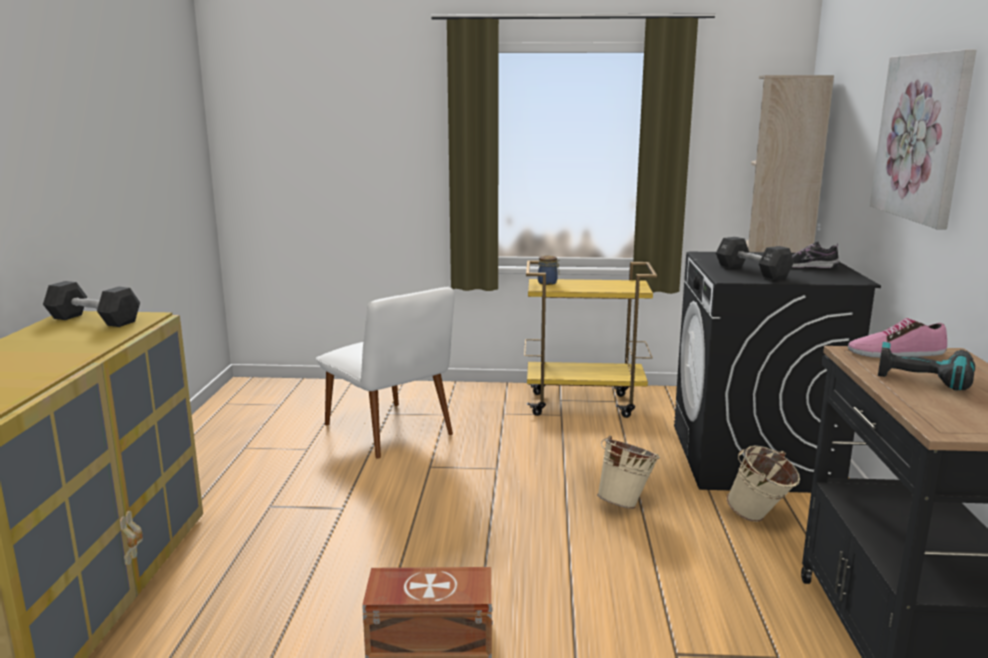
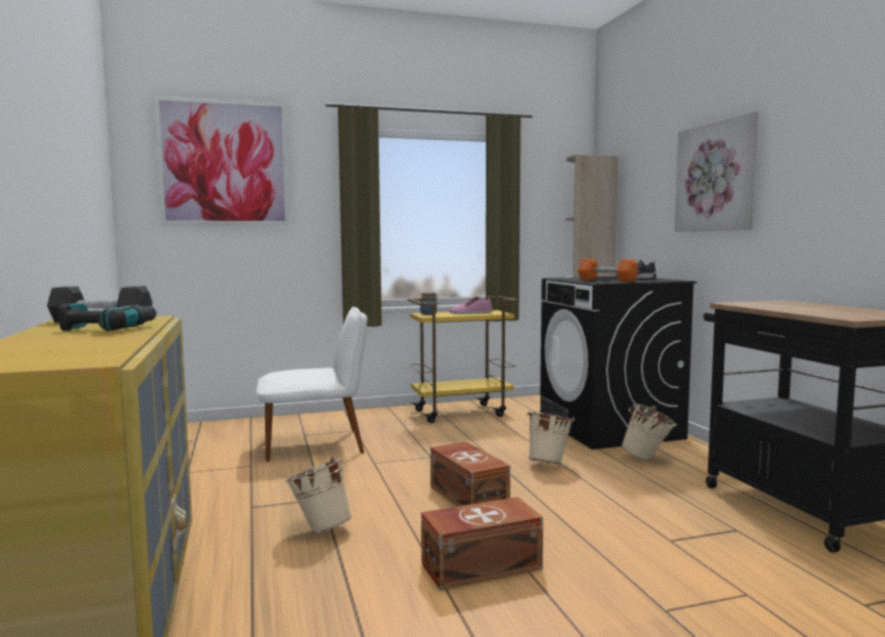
camera: 20 degrees left, 10 degrees down
(312, 548) = (320, 528): none -> beige bucket
(320, 93) = (224, 163): none -> picture
(388, 429) = (314, 445): white chair -> white chair turned 45 degrees counterclockwise
(494, 535) = (469, 496): none -> brown storage box
(752, 272) = (607, 280): black dumbbell -> orange dumbbell
(895, 353) = (757, 302): shoe -> shoe (470, 313)
(924, 376) = (794, 307): power drill -> power drill (109, 328)

